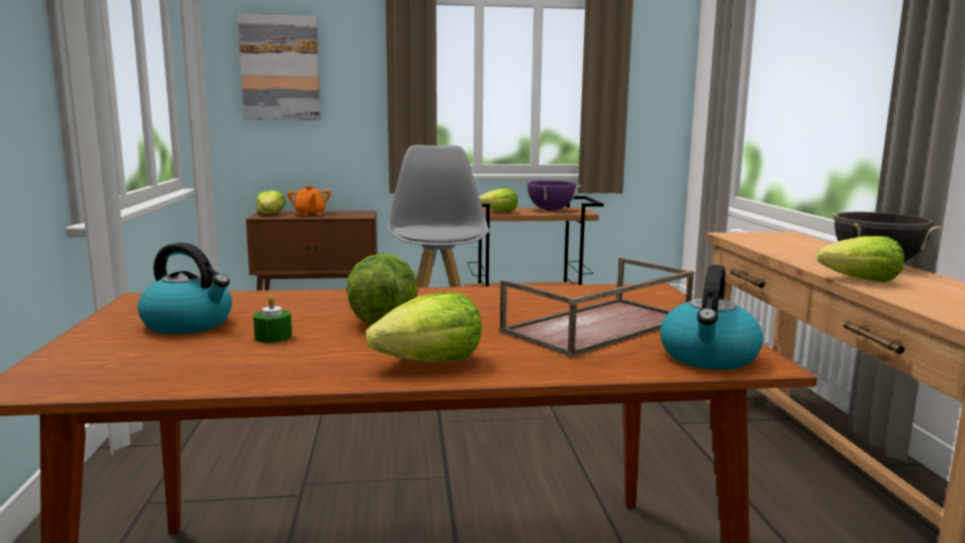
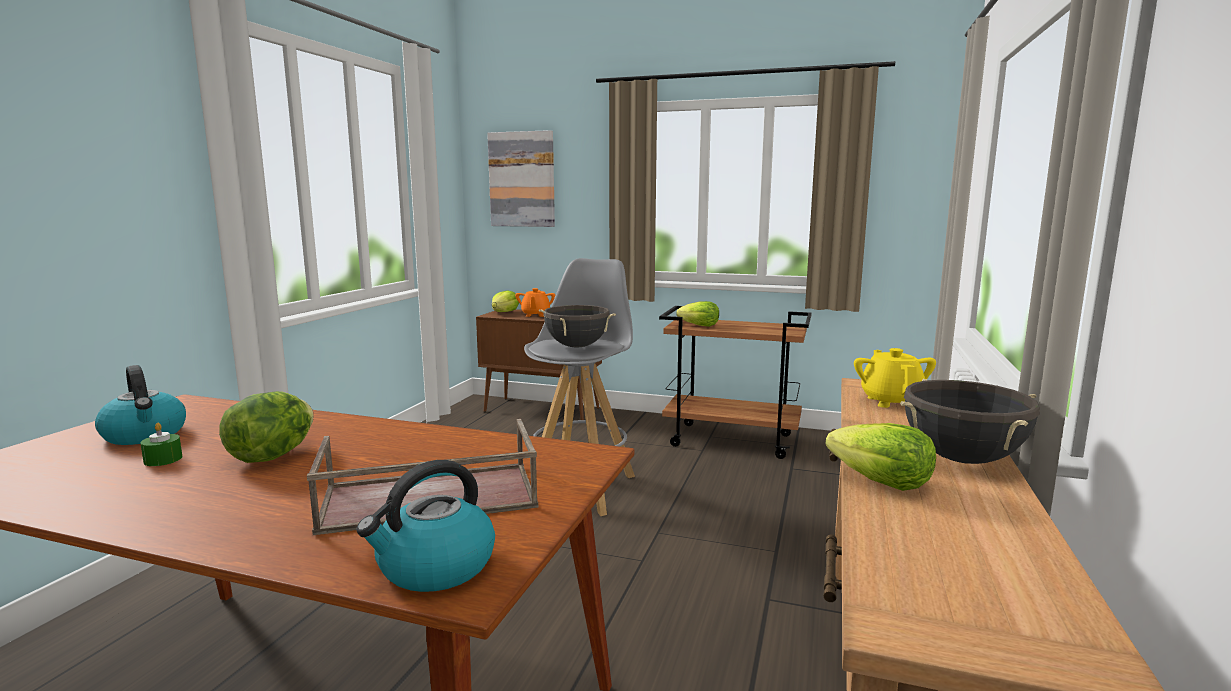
camera: 25 degrees right, 0 degrees up
(430, 362) = (197, 514): lettuce -> none
(446, 229) = (576, 346): none -> black cooking pot
(550, 210) = (759, 327): purple cooking pot -> none
(770, 242) = (891, 401): none -> yellow teapot

